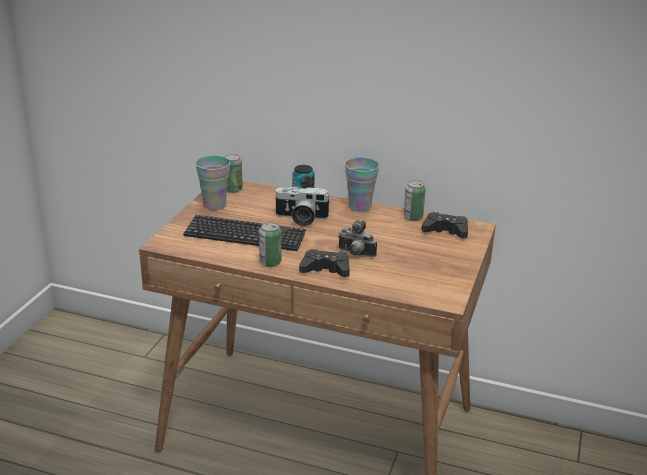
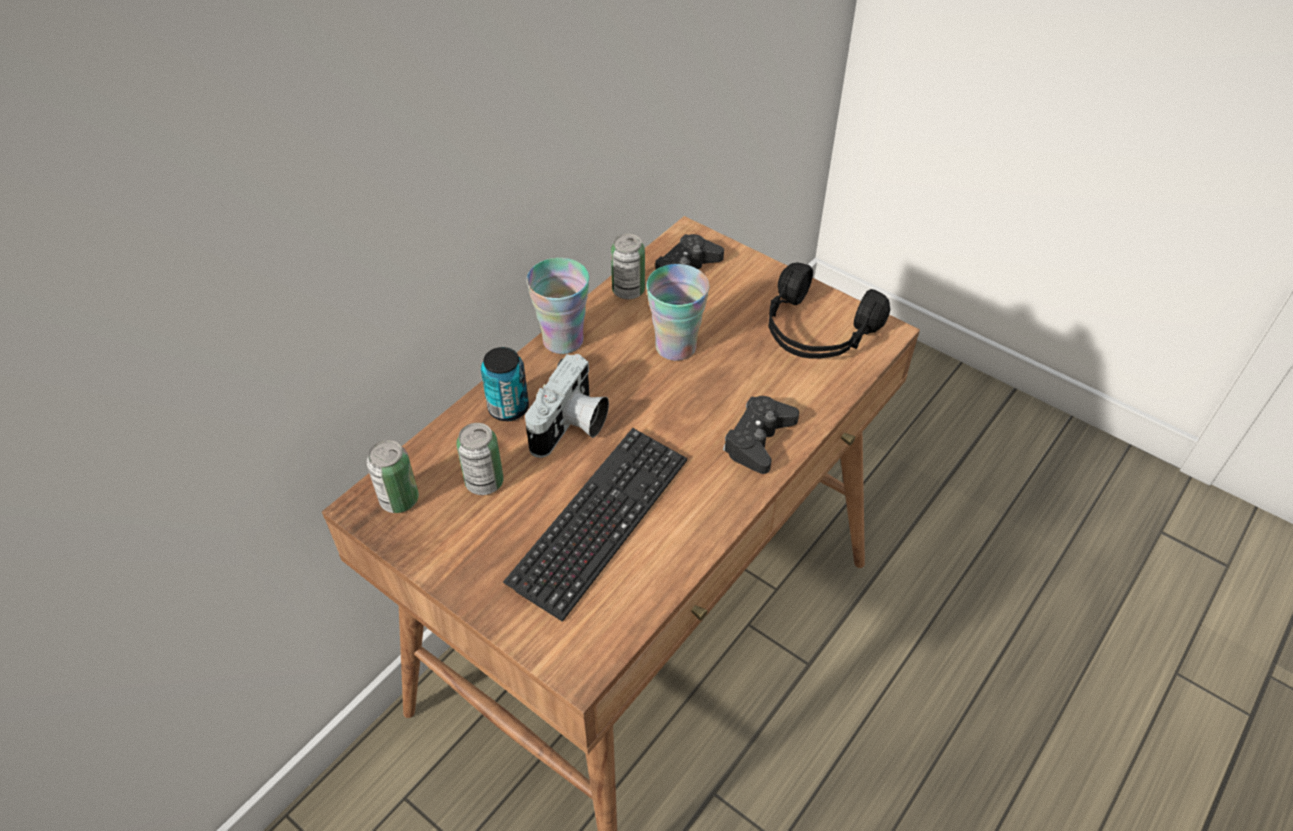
camera: 70 degrees left, 20 degrees up
(214, 205) = (453, 544): cup -> cup (676, 347)
(270, 262) = (712, 507): can -> can (484, 482)
(355, 254) = (721, 391): camera -> none
(428, 277) = (816, 332): none -> black headphones

